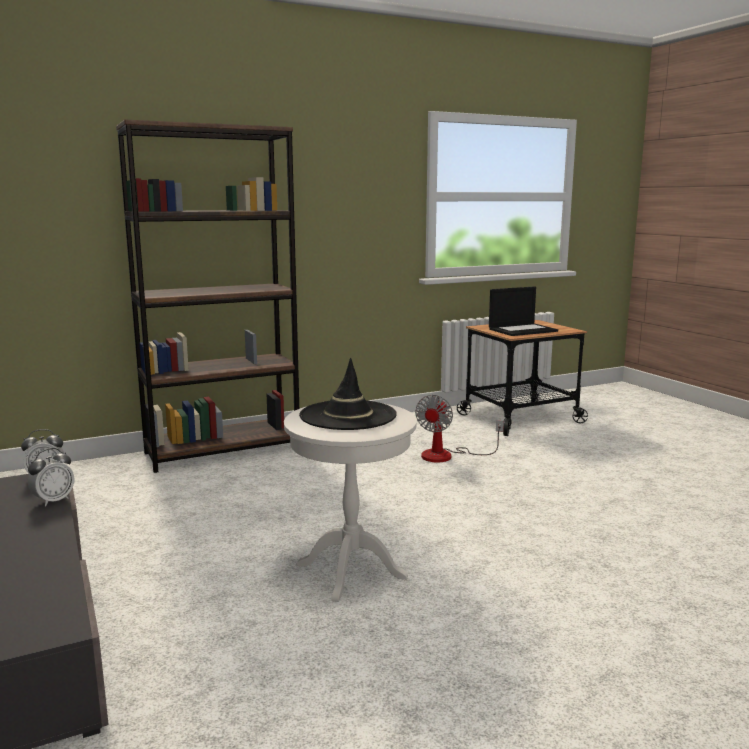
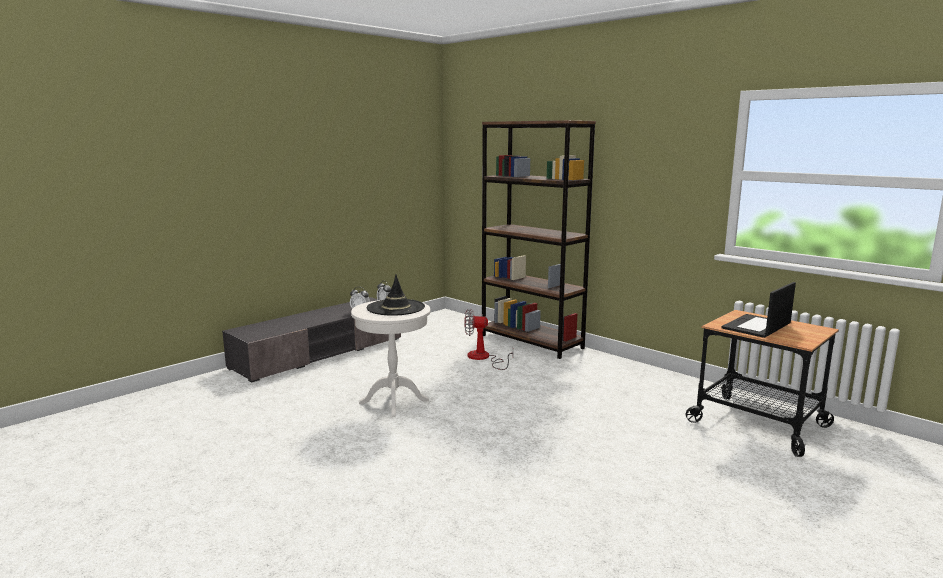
camera: 70 degrees right, 0 degrees up
(447, 455) = (607, 404): fan -> fan (483, 358)
(523, 330) = (756, 327): laptop -> laptop turned 90 degrees clockwise

